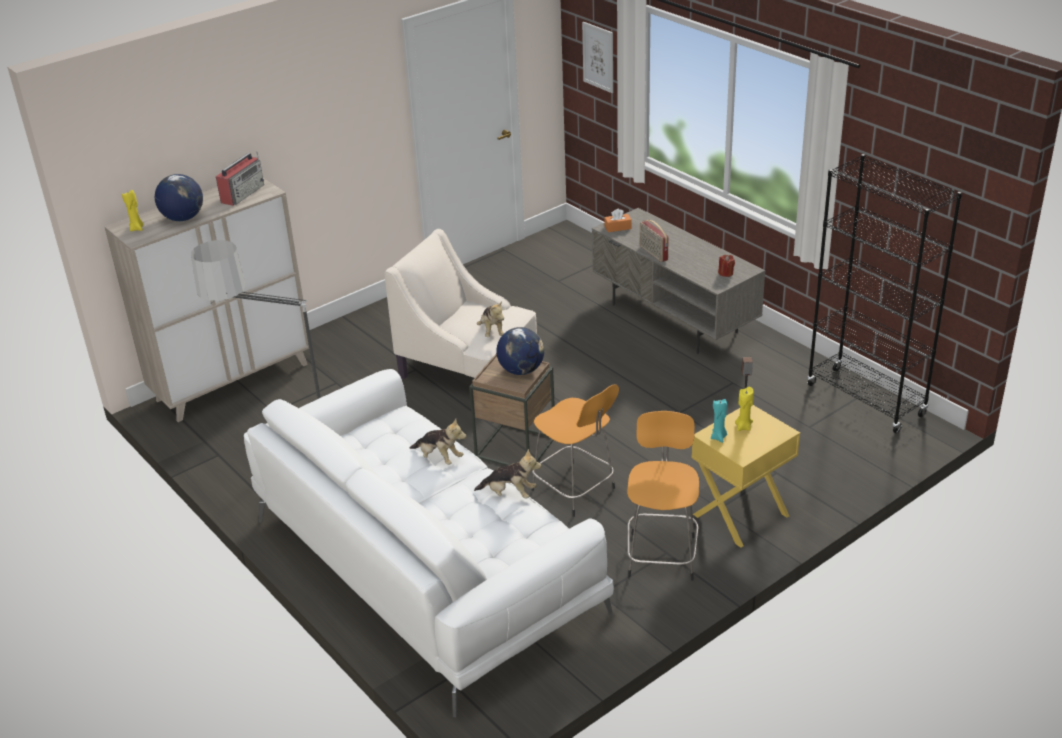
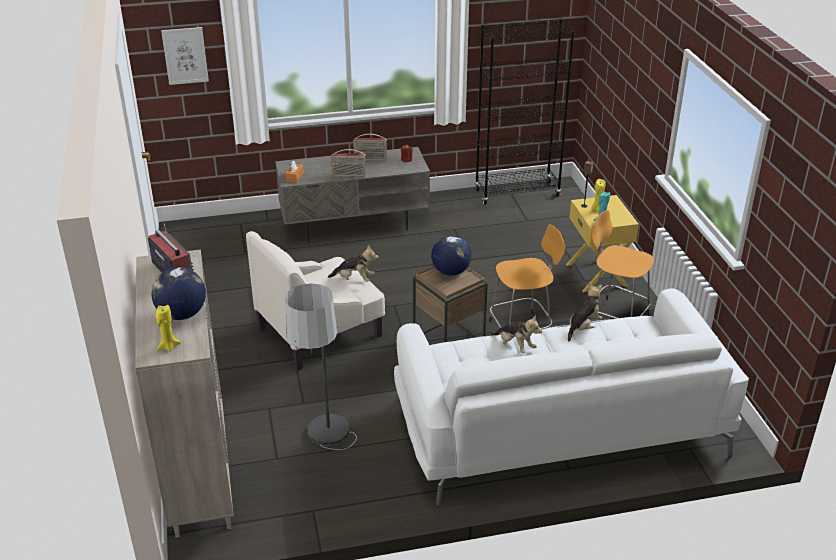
camera: 65 degrees left, 0 degrees up
(439, 458) = (515, 346): plush toy -> plush toy turned 75 degrees clockwise
(700, 253) = (370, 159): none -> radio

